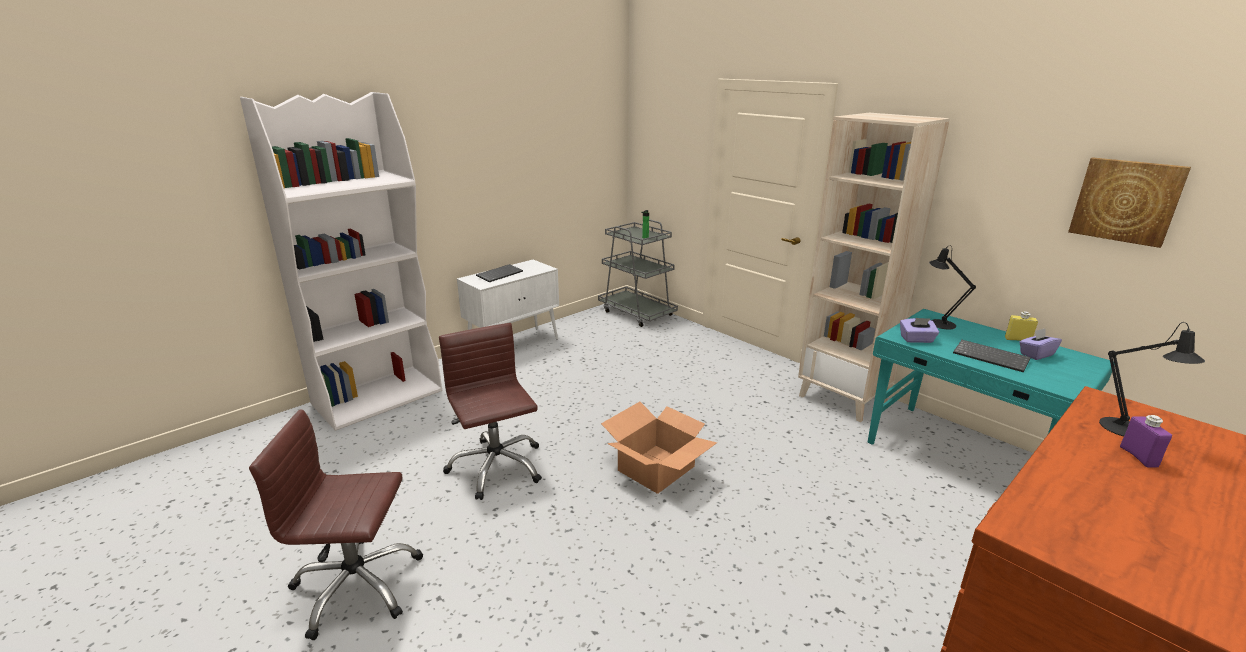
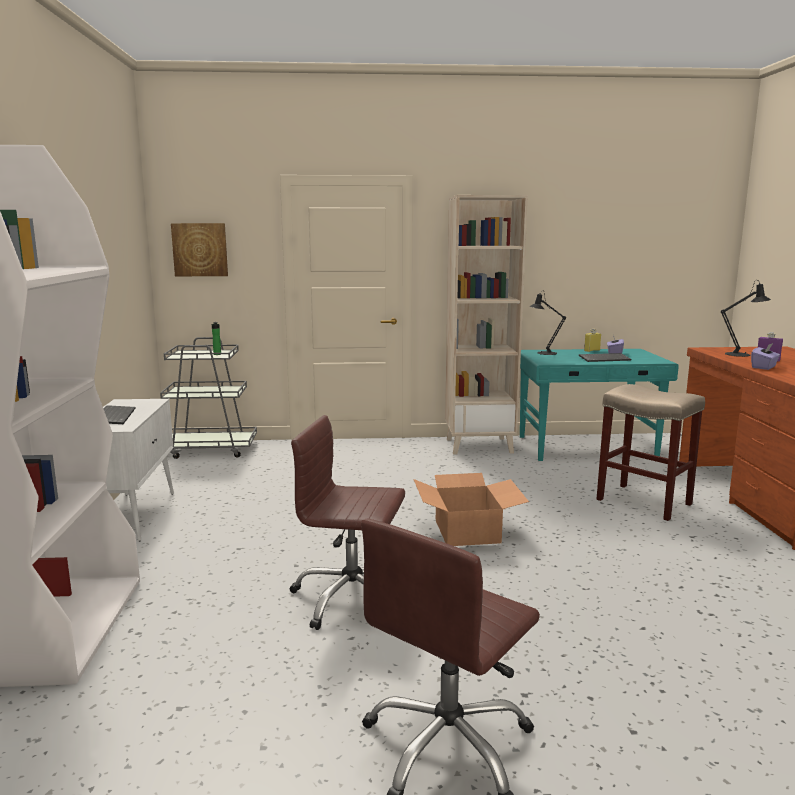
camera: 50 degrees left, 10 degrees down
(875, 544) = (642, 502): none -> beige stool
(916, 339) = (558, 361): purple tissue box -> purple tissue box (764, 367)
(1126, 201) = (626, 243): picture -> picture (200, 249)

